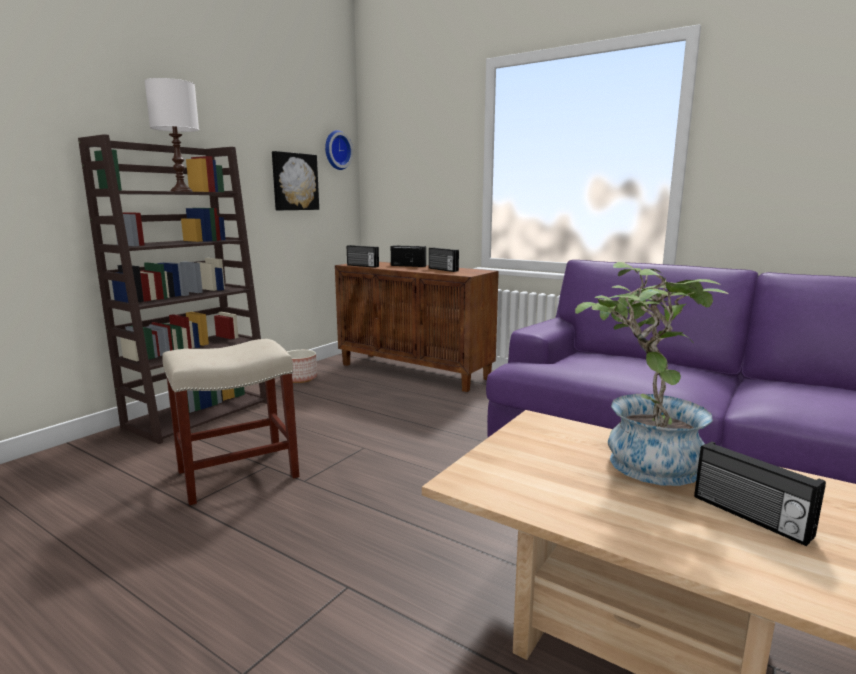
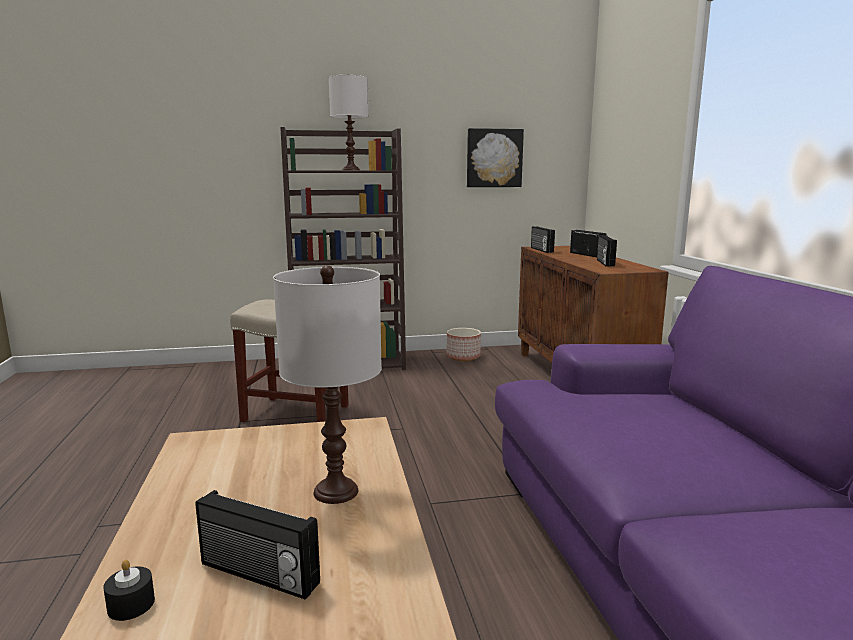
camera: 45 degrees right, 0 degrees up
(336, 150) = (556, 122): wall clock -> none
(640, 459) = (336, 491): potted plant -> white table lamp
(749, 517) = (257, 575): radio -> radio turned 75 degrees counterclockwise
(763, 574) = (131, 605): none -> black candle

